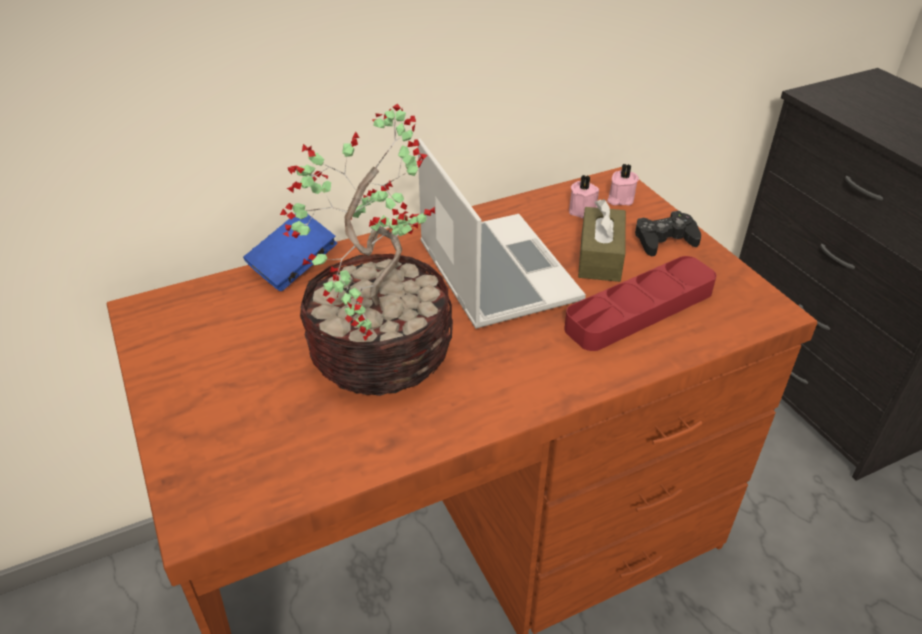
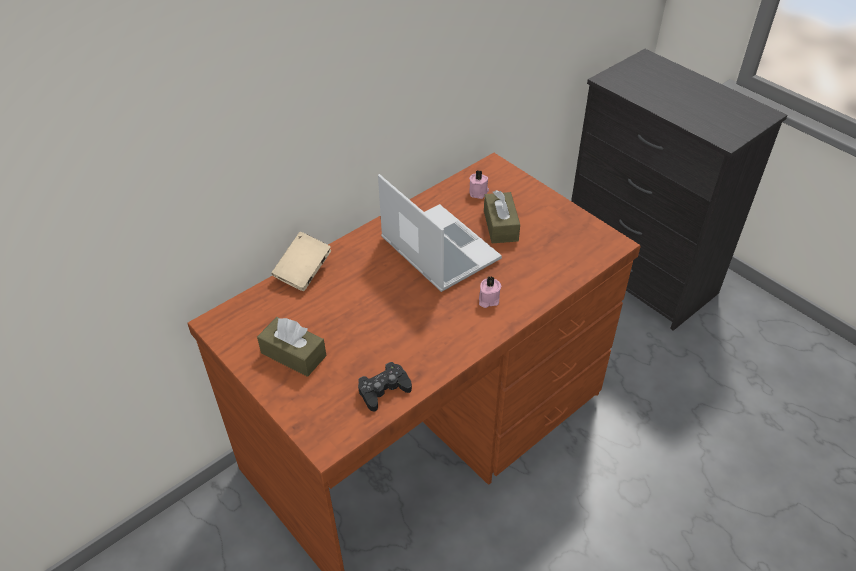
camera: 15 degrees left, 5 degrees up
(221, 373) = (293, 354): none -> brown tissue box
(293, 267) = (303, 271): blue book -> beige book
(383, 350) = (388, 317): potted plant -> none
(620, 199) = (500, 179): pink candle -> pink candle (488, 300)
(640, 309) = (536, 258): red tray -> none
(664, 240) = (537, 205): black game controller -> black game controller (384, 390)

